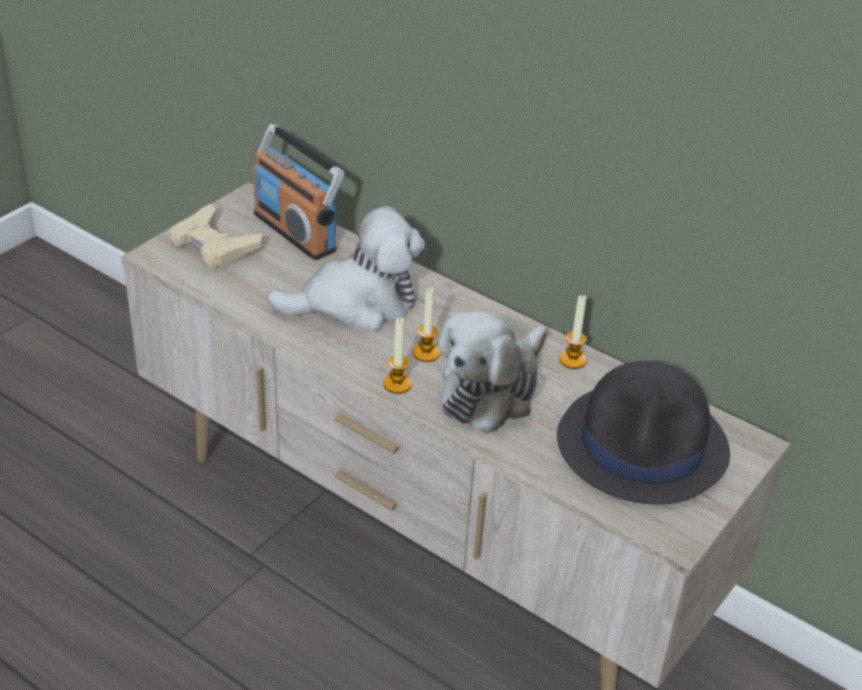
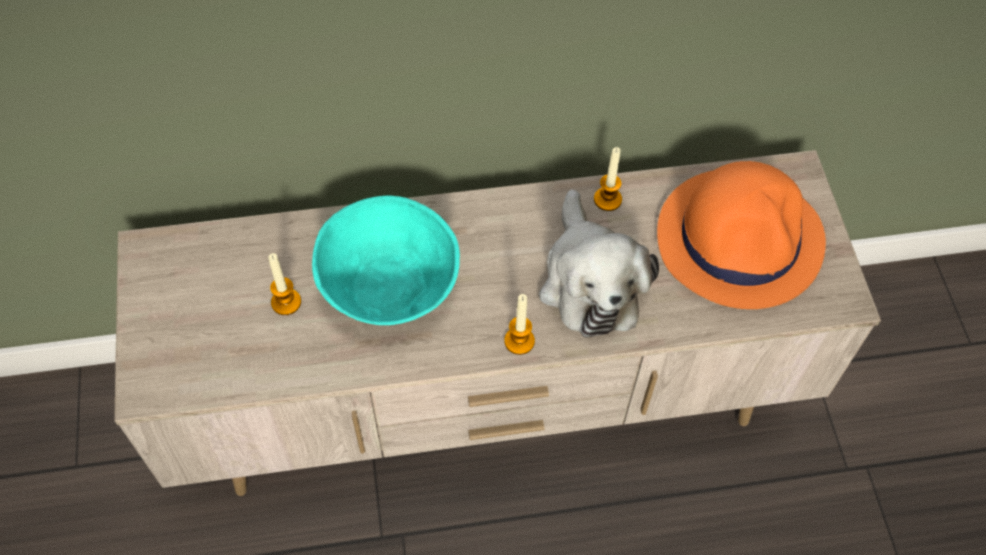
camera: 45 degrees left, 20 degrees up
(214, 245) = (185, 331): beige game controller -> none
(296, 231) = (238, 253): radio -> none
(356, 303) = (387, 287): plush toy -> turquoise bowl
(426, 353) = (502, 289): candle -> candle (286, 302)
(643, 446) = (740, 238): black hat -> orange hat

